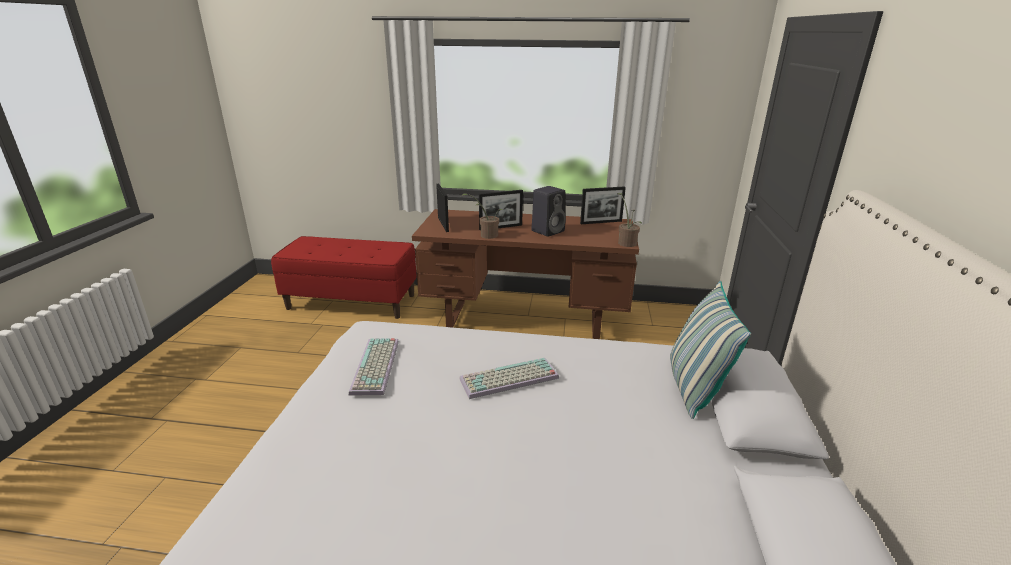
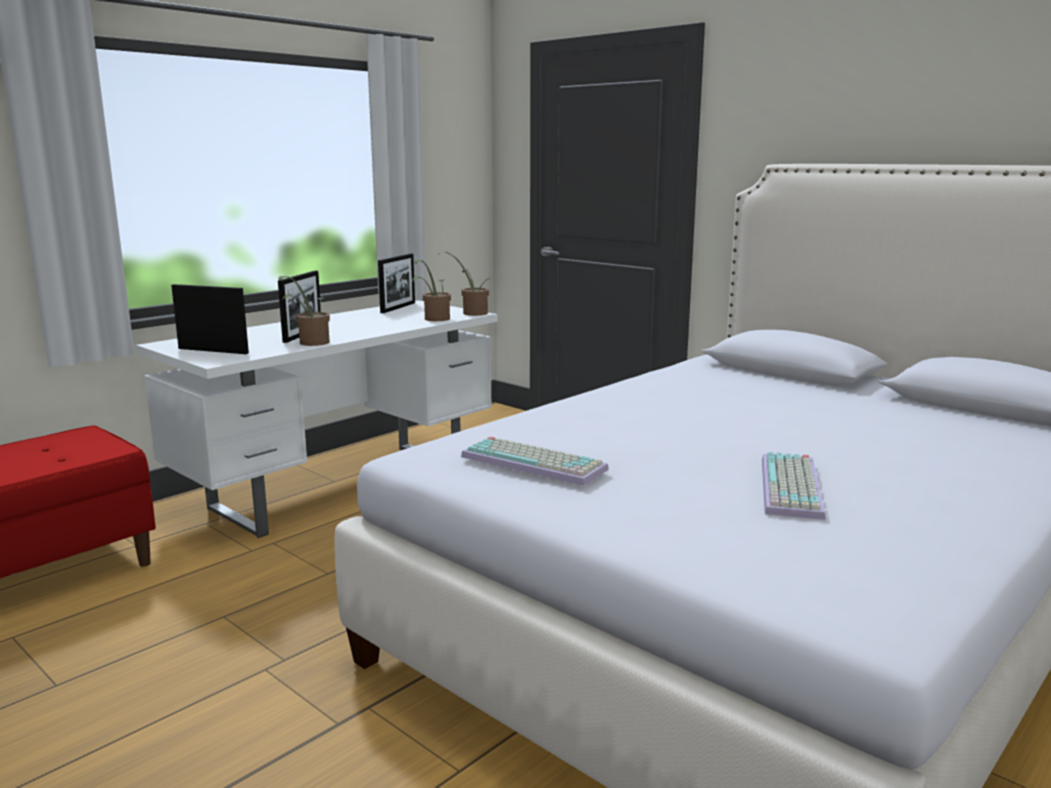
camera: 55 degrees left, 10 degrees down
(508, 380) = (655, 418): keyboard -> keyboard (793, 487)
(525, 320) = (342, 485): brown desk -> white desk
(548, 231) = (368, 324): black speaker -> none
(589, 240) = (434, 319): none -> potted plant
(693, 387) = (749, 374): pillow -> none

